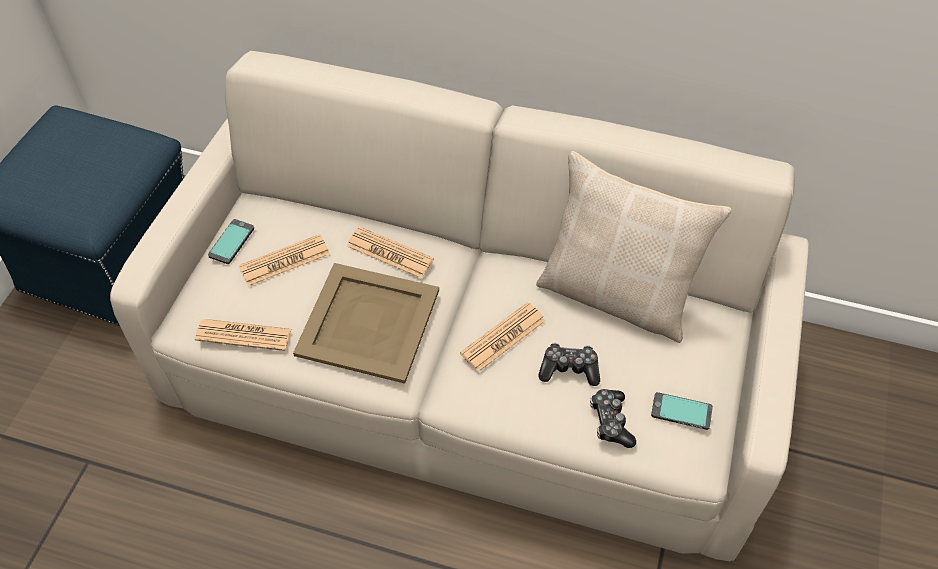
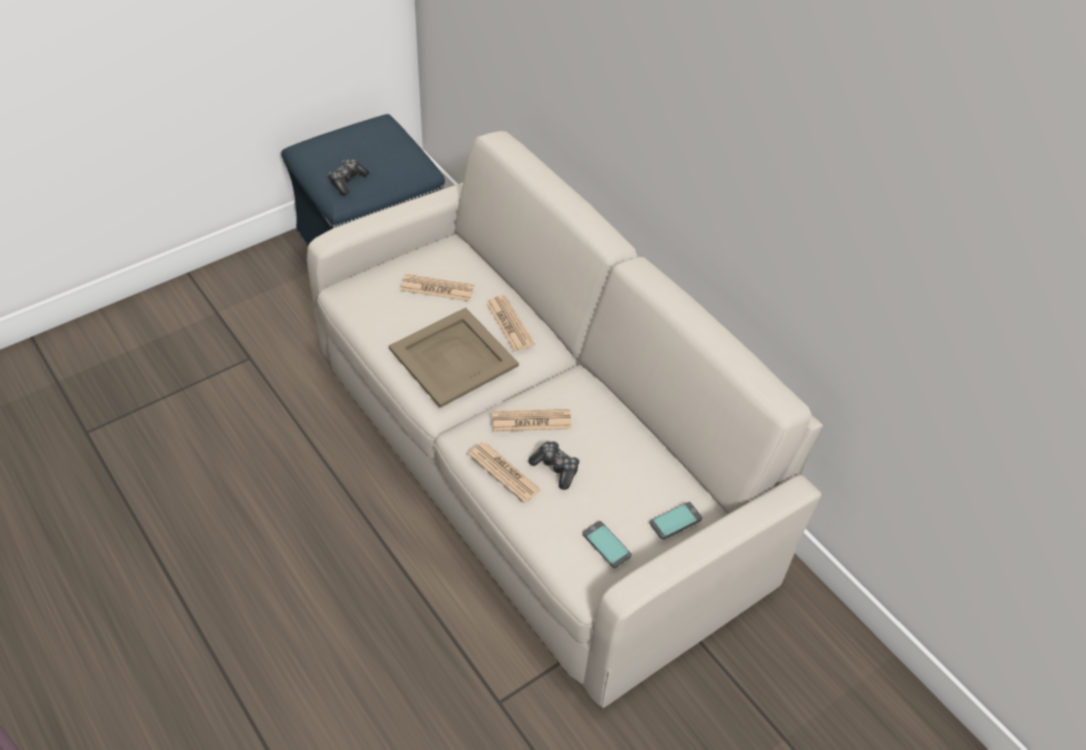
camera: 35 degrees right, 5 degrees down
(231, 242) = (417, 258): phone -> phone (675, 521)
(244, 335) = (371, 318): newspaper -> newspaper (504, 473)
(610, 422) = (550, 518): game controller -> game controller (348, 181)
(616, 295) = (640, 445): beige pillow -> none

